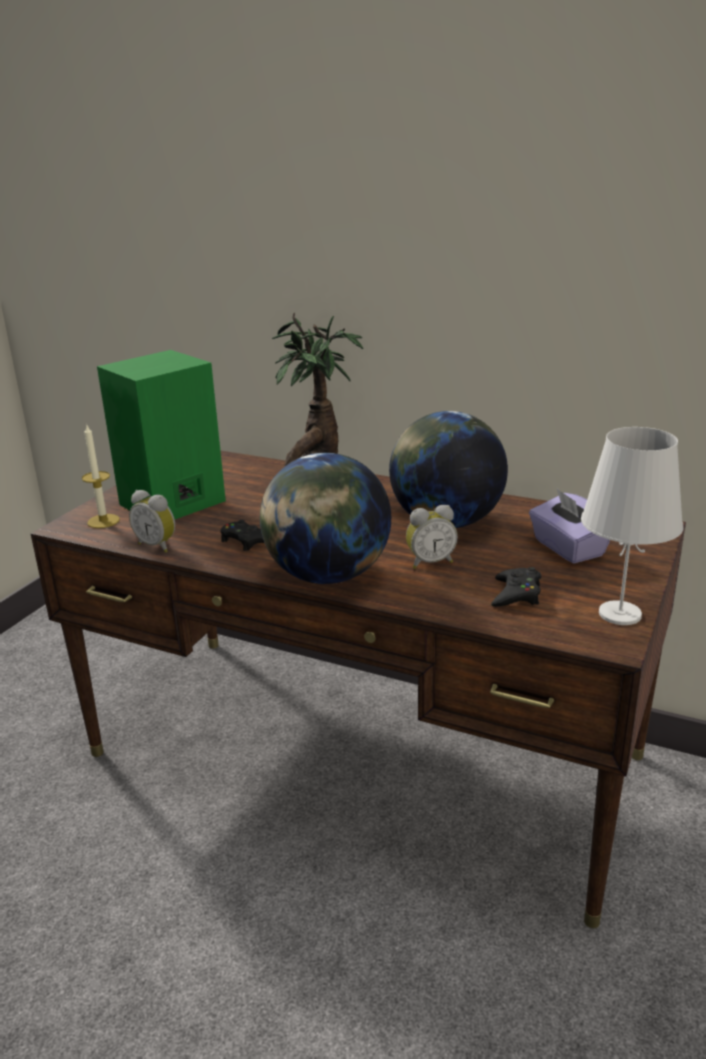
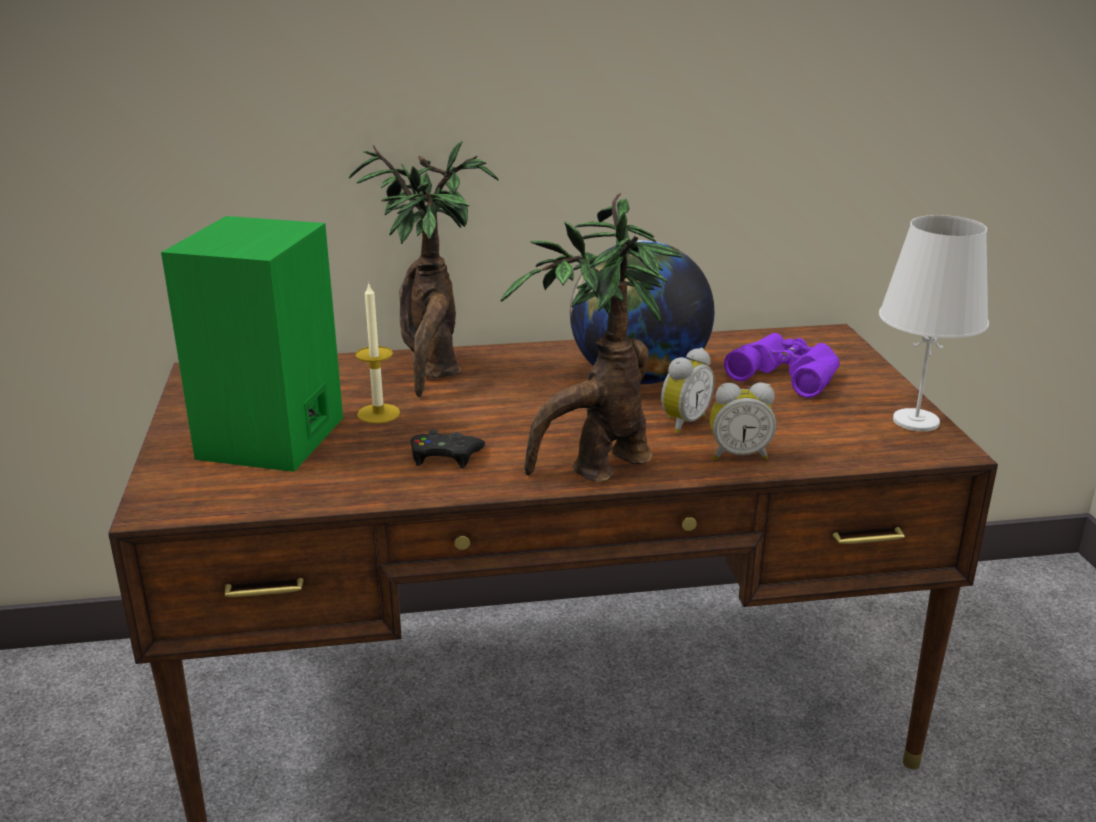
camera: 35 degrees left, 0 degrees up
(103, 521) = (204, 486): candle -> candle (378, 413)
(158, 545) = (335, 494): alarm clock -> alarm clock (738, 455)
(327, 576) = (598, 467): globe -> potted plant
(516, 594) = (807, 429): black game controller -> none
(567, 548) = (787, 373): purple tissue box -> purple binoculars

